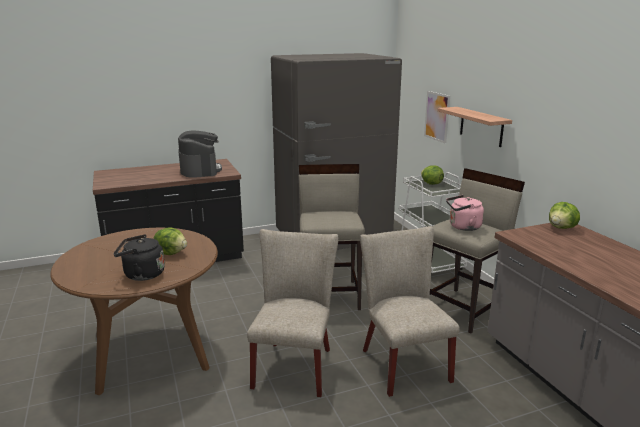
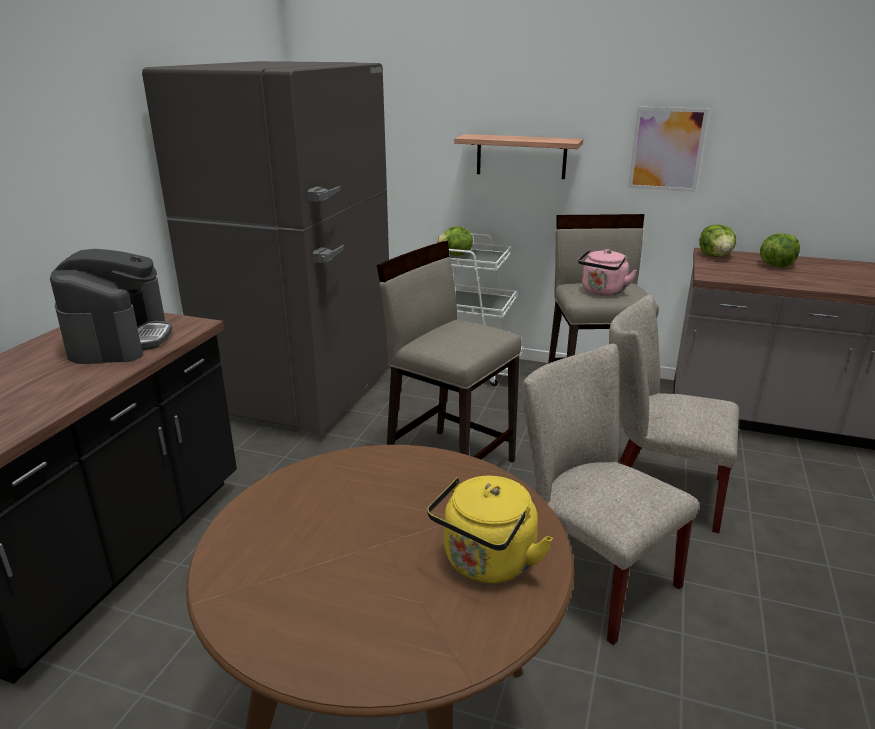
camera: 50 degrees left, 5 degrees up
(141, 275) = (486, 564): black kettle -> yellow kettle
(171, 253) = (421, 500): lettuce -> lettuce (776, 265)
(200, 170) = (120, 340): coffee machine -> coffee machine turned 60 degrees clockwise
(437, 116) = (417, 155): picture -> picture (666, 149)

